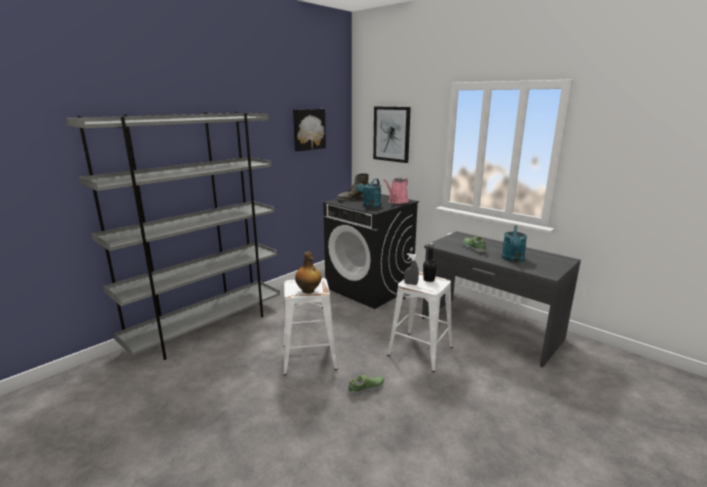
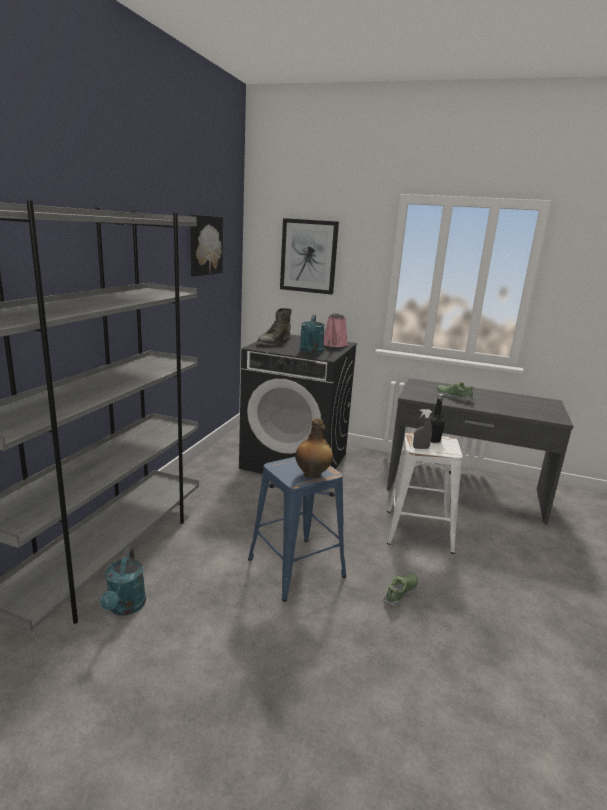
camera: 25 degrees left, 0 degrees up
(309, 356) = (295, 567): white stool -> blue stool
(513, 259) = (505, 406): turquoise watering can -> turquoise watering can (125, 608)

